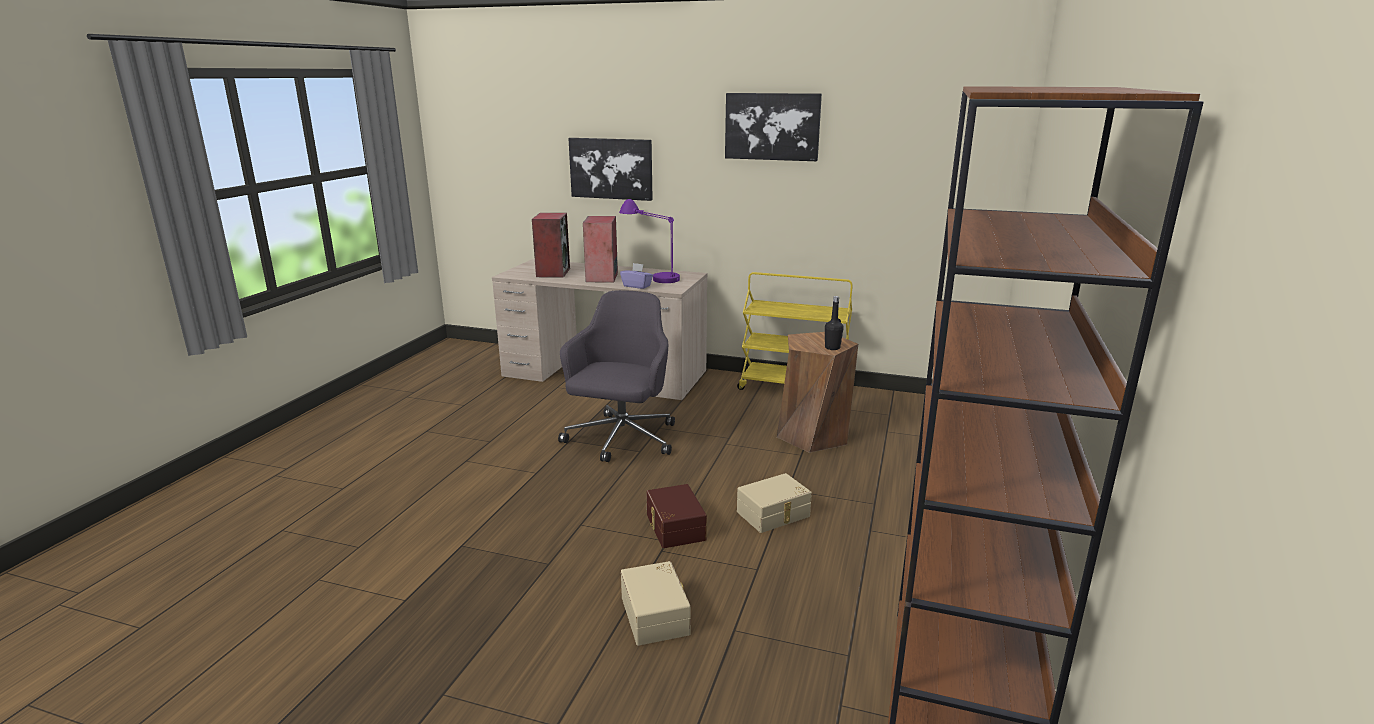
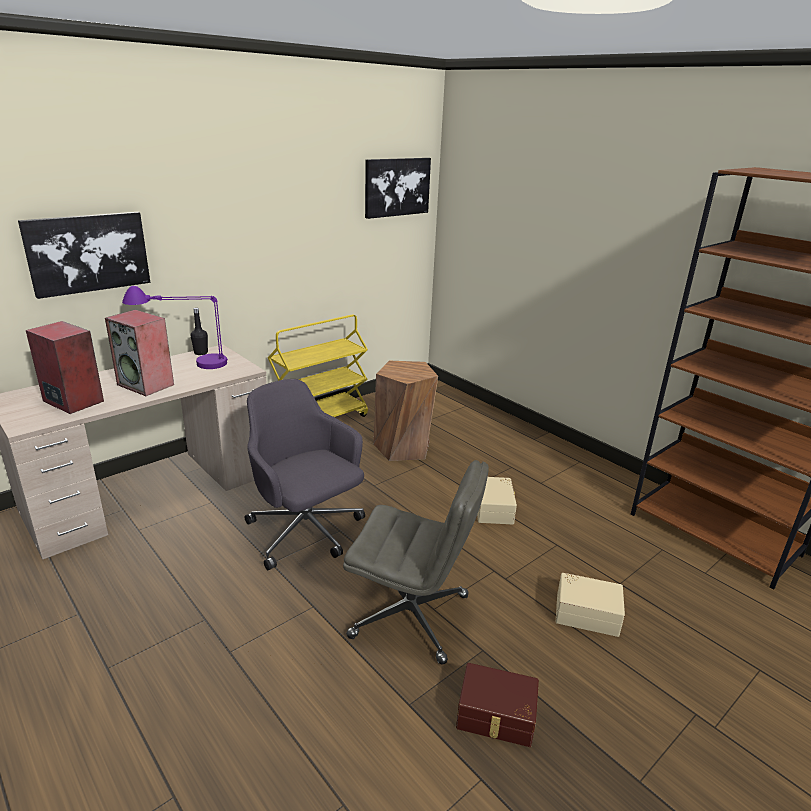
camera: 60 degrees left, 5 degrees up
(561, 517) = (411, 616): none -> grey office chair
(637, 286) = (207, 379): purple tissue box -> none
(674, 527) = (477, 560): brown storage box -> brown storage box (496, 716)
(772, 126) = (266, 185): picture -> picture (396, 187)
(832, 348) = (423, 371): black bottle -> black bottle (201, 353)

